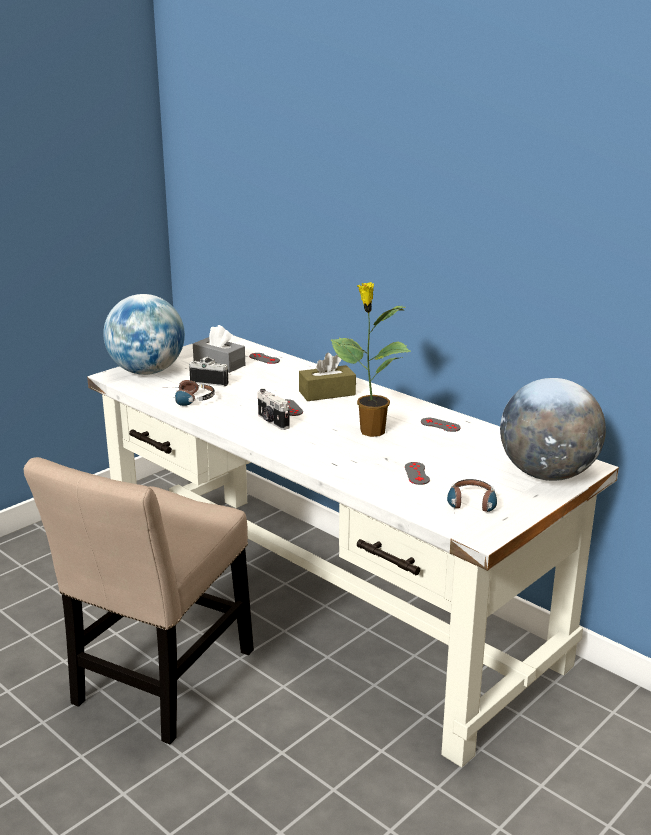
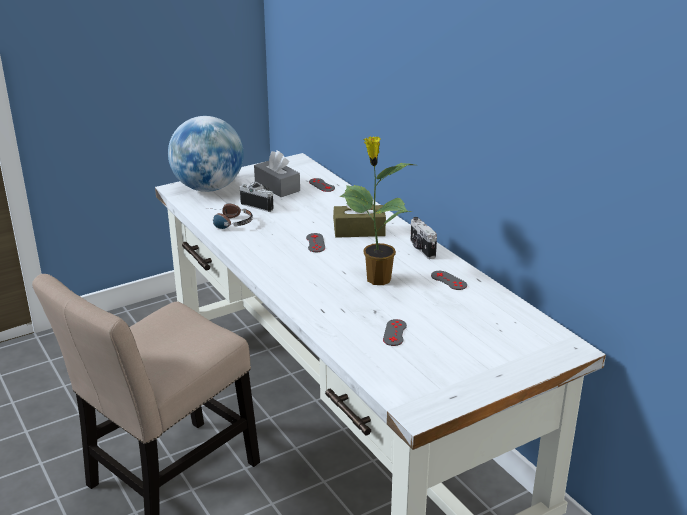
camera: 15 degrees right, 5 degrees up
(272, 422) = (290, 256): camera -> camera (421, 249)
(471, 507) = (426, 379): headphones -> none
(547, 475) = (524, 353): globe -> none

